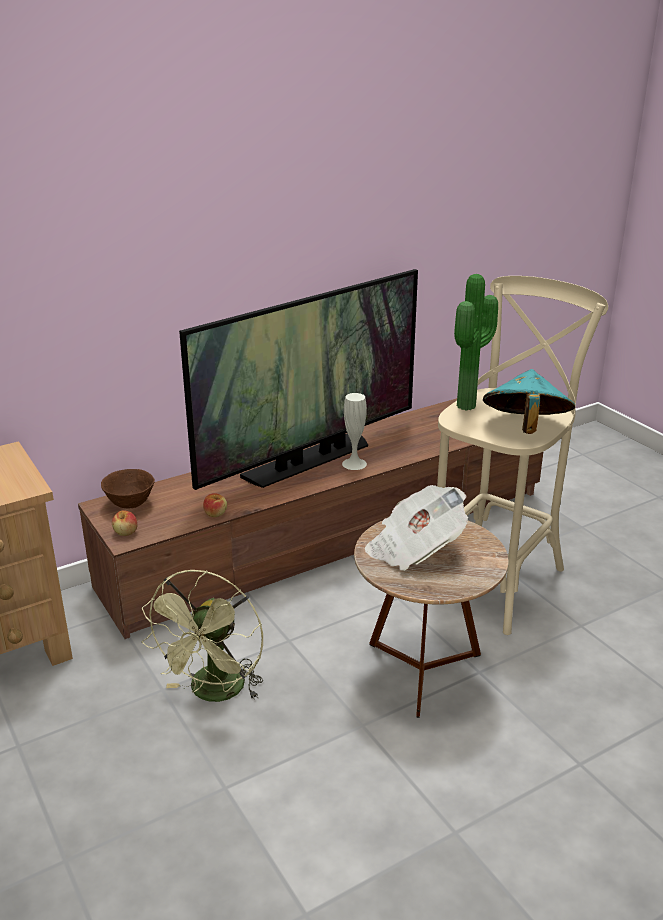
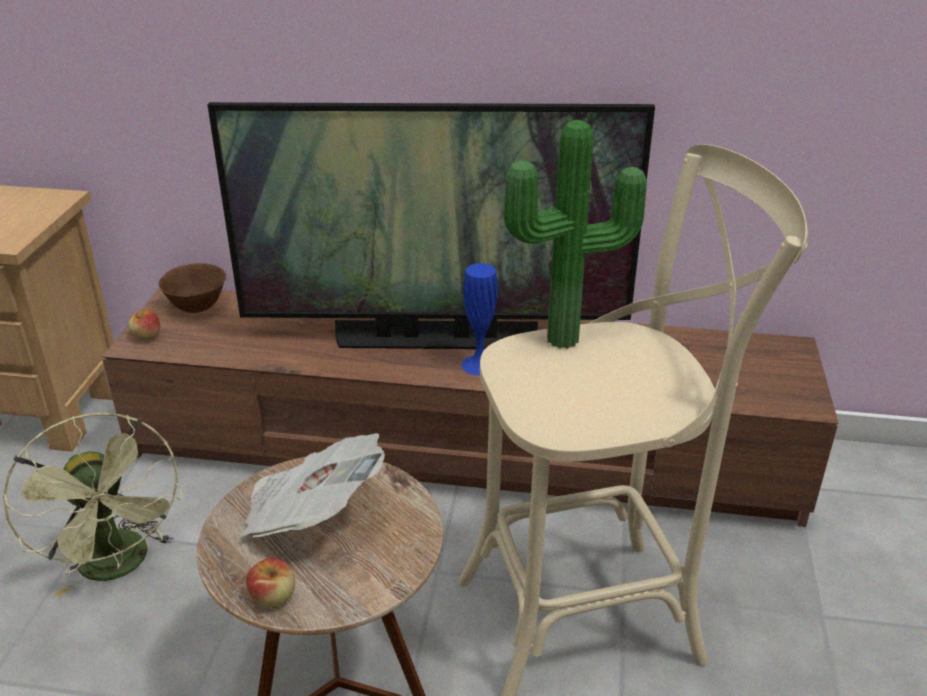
camera: 40 degrees right, 5 degrees up
(214, 693) = (120, 566): green fan -> green fan turned 90 degrees counterclockwise
(215, 514) = (249, 356): apple -> apple (274, 596)
(354, 464) = (479, 365): white vase -> blue vase
(524, 428) = (586, 411): turquoise hat -> none

